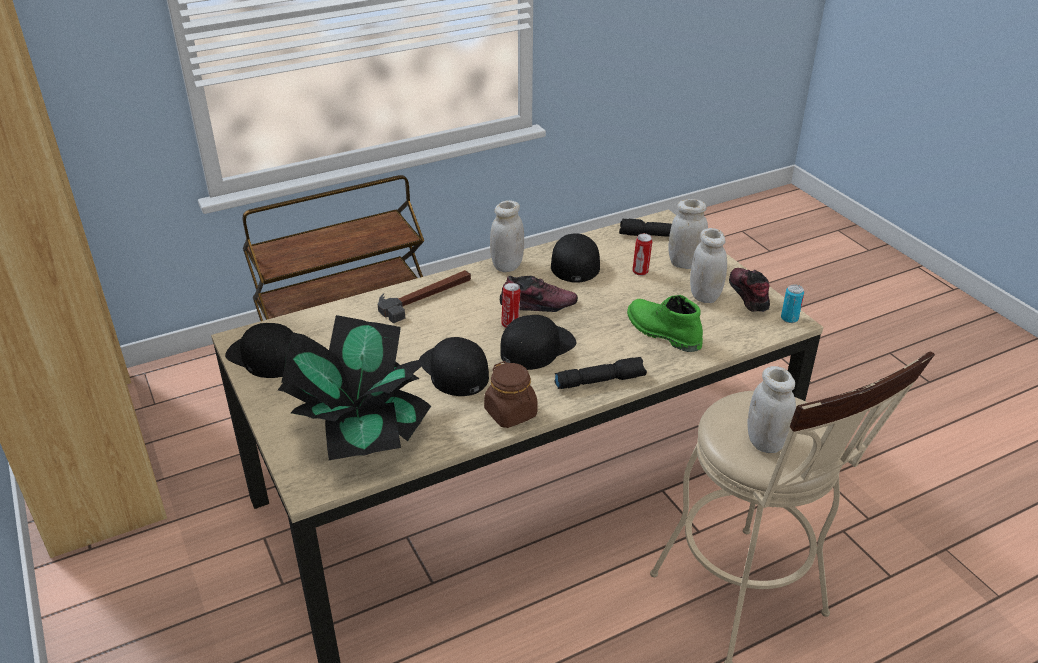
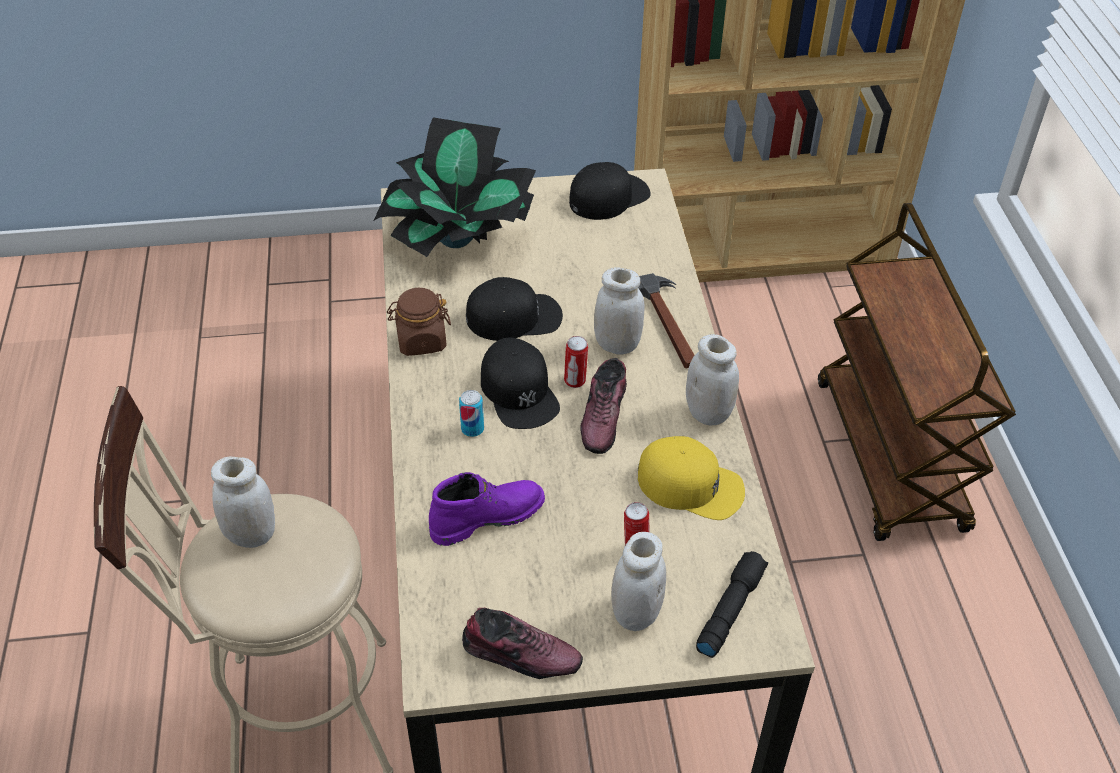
camera: 110 degrees right, 10 degrees up
(574, 262) = (690, 485): black cap -> yellow cap
(600, 380) = (430, 425): black flashlight -> none
(662, 332) = (487, 516): green boot -> purple boot
(705, 296) = (543, 600): white jar -> white jar (617, 344)
(789, 318) = (442, 677): can -> can (472, 429)

